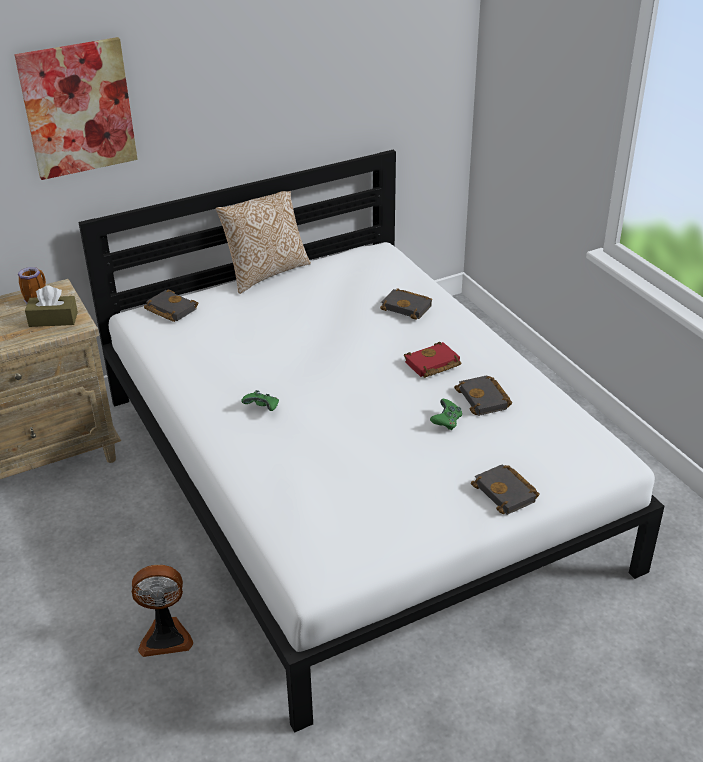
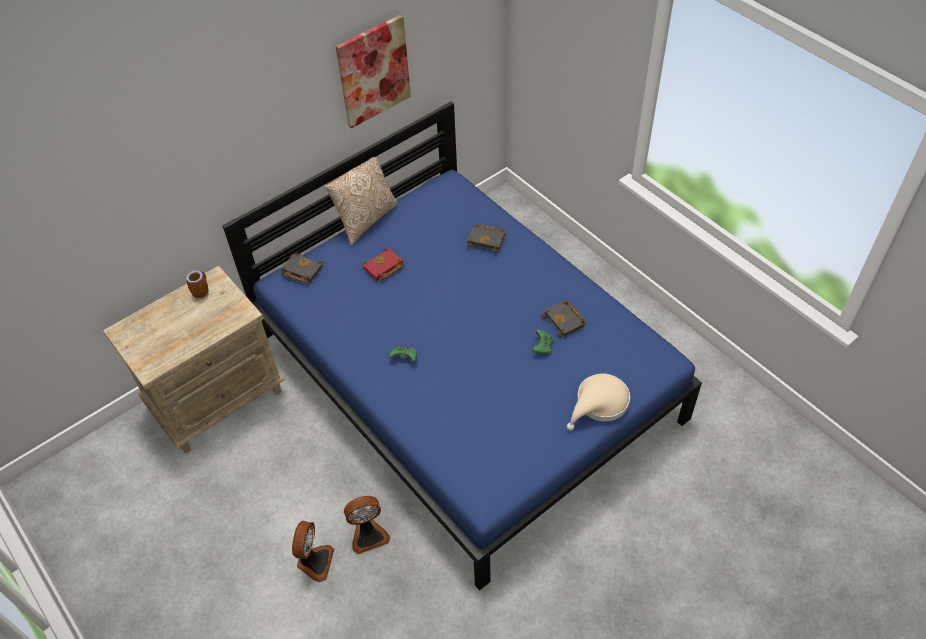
camera: 10 degrees left, 15 degrees up
(53, 319) = (223, 311): brown tissue box -> none
(78, 108) = (211, 144): picture -> picture (373, 71)
(82, 655) = (314, 562): none -> fan
(354, 477) = (466, 375): white bed -> blue bed
(432, 365) = (519, 294): red book -> red book (383, 268)
(507, 493) = (599, 404): black book -> beige hat

